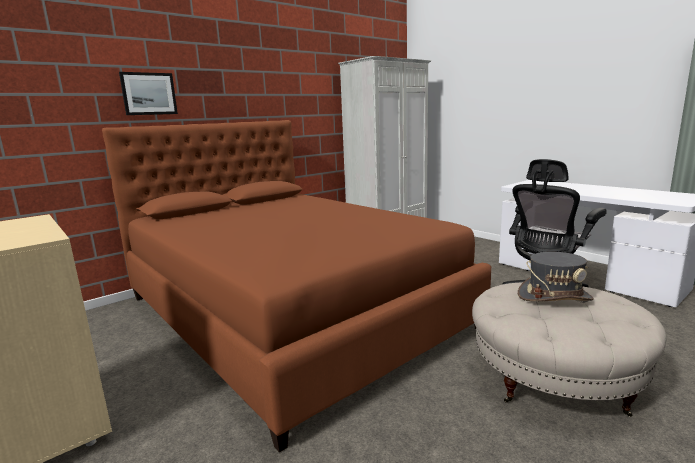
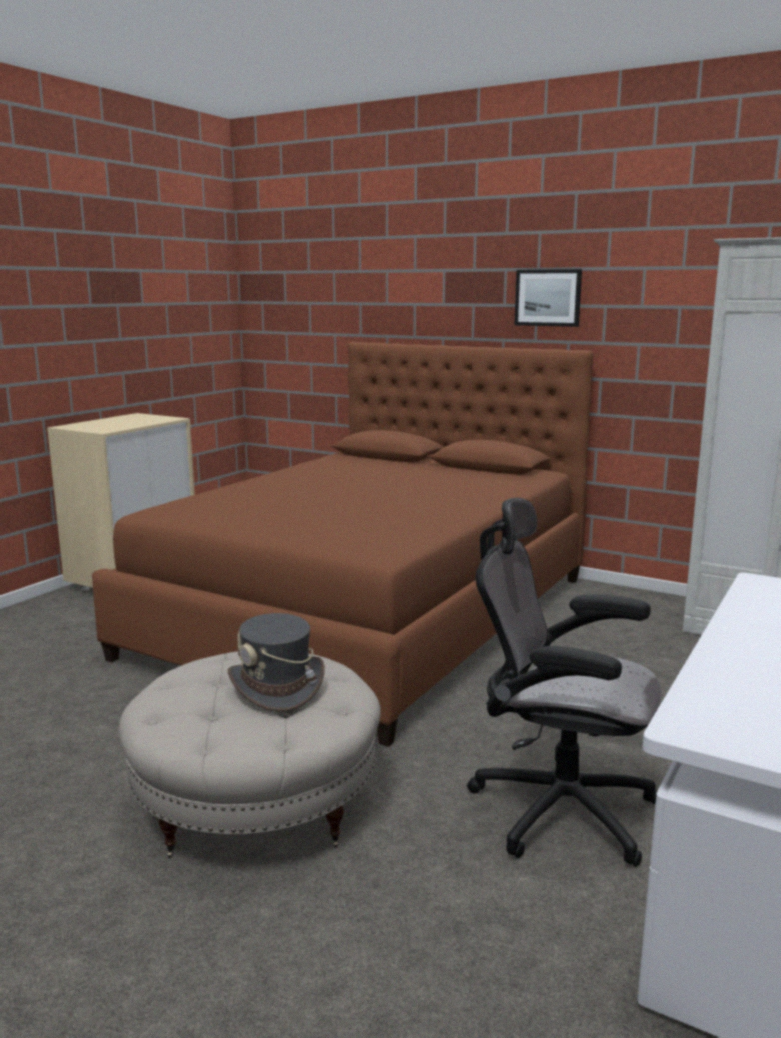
camera: 70 degrees right, 0 degrees up
(149, 94) = (409, 303): picture -> picture (548, 298)

